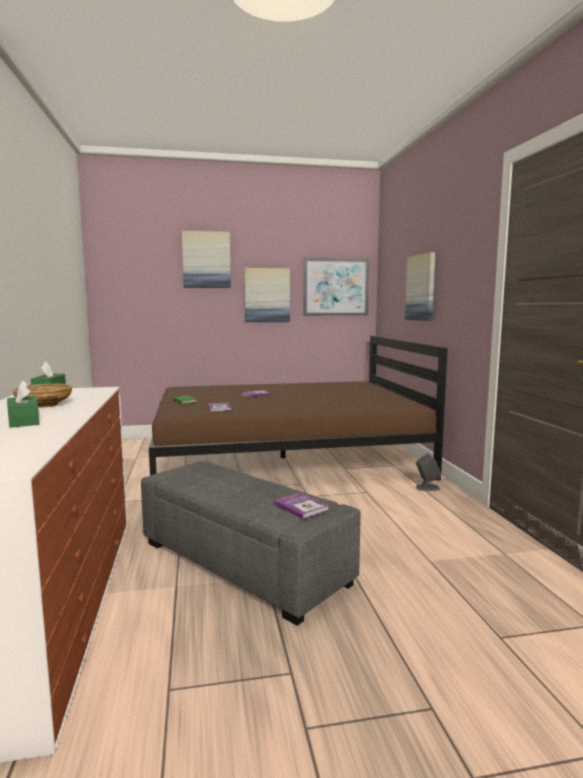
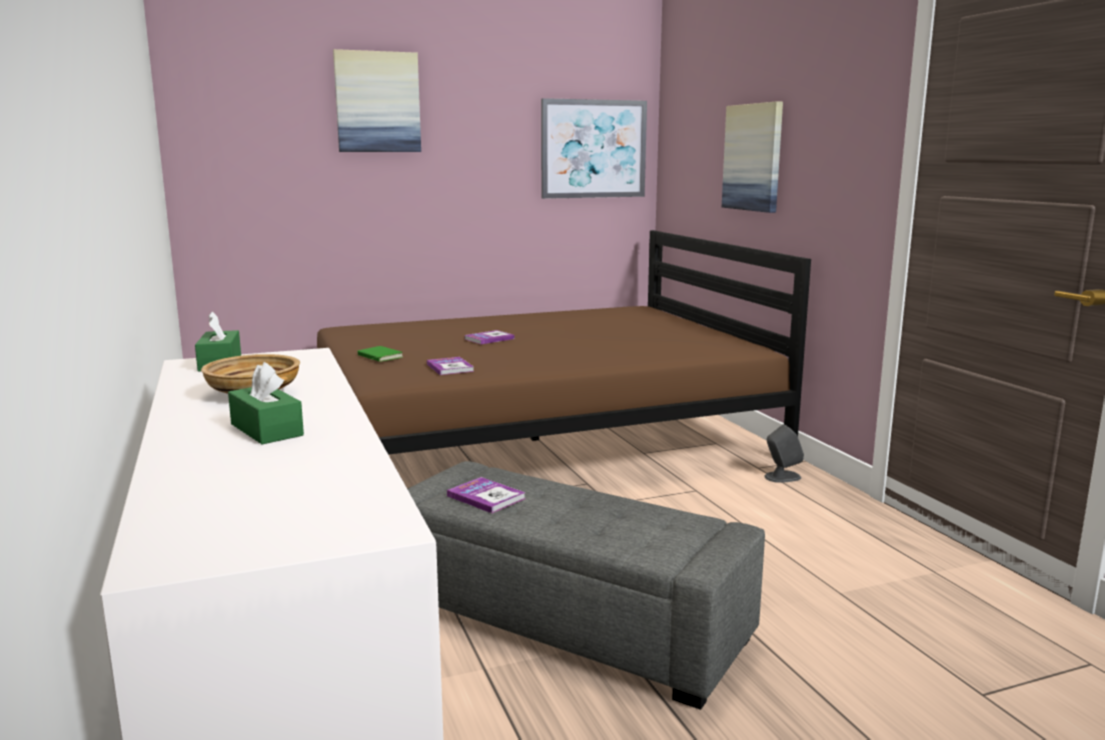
camera: 10 degrees left, 5 degrees up
(267, 295) = (481, 164): picture -> none
(301, 507) = (679, 532): book -> book (486, 497)

